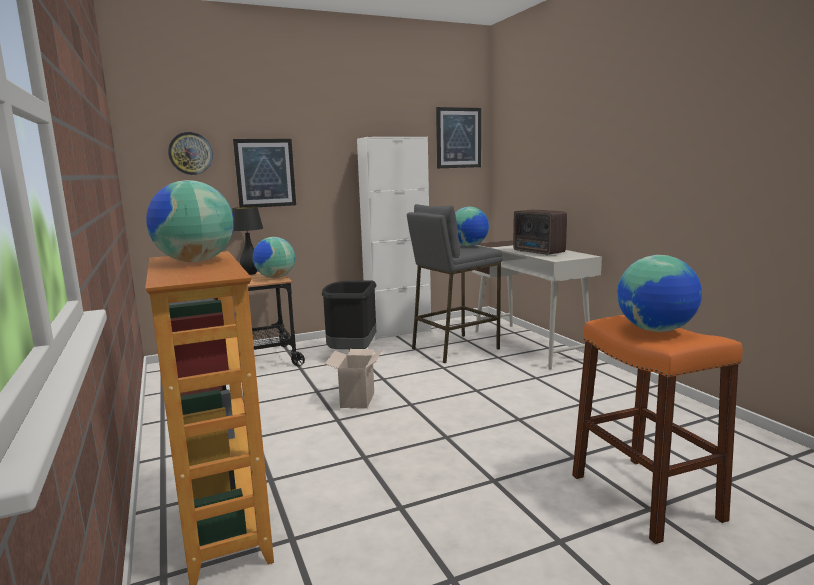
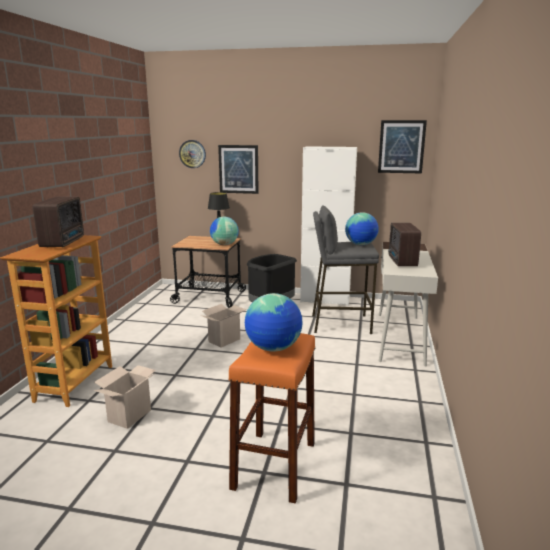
camera: 35 degrees right, 5 degrees up
(195, 261) = (64, 242): globe -> radio
(390, 527) = (129, 415): none -> cardboard box

